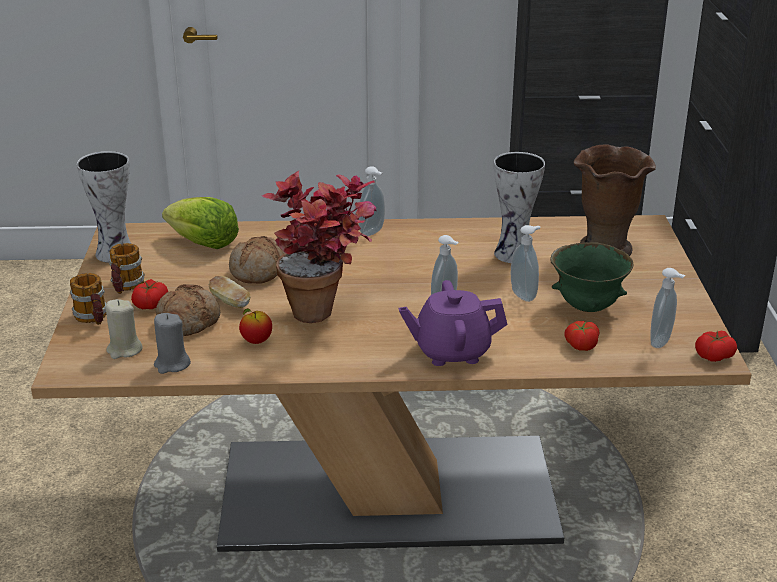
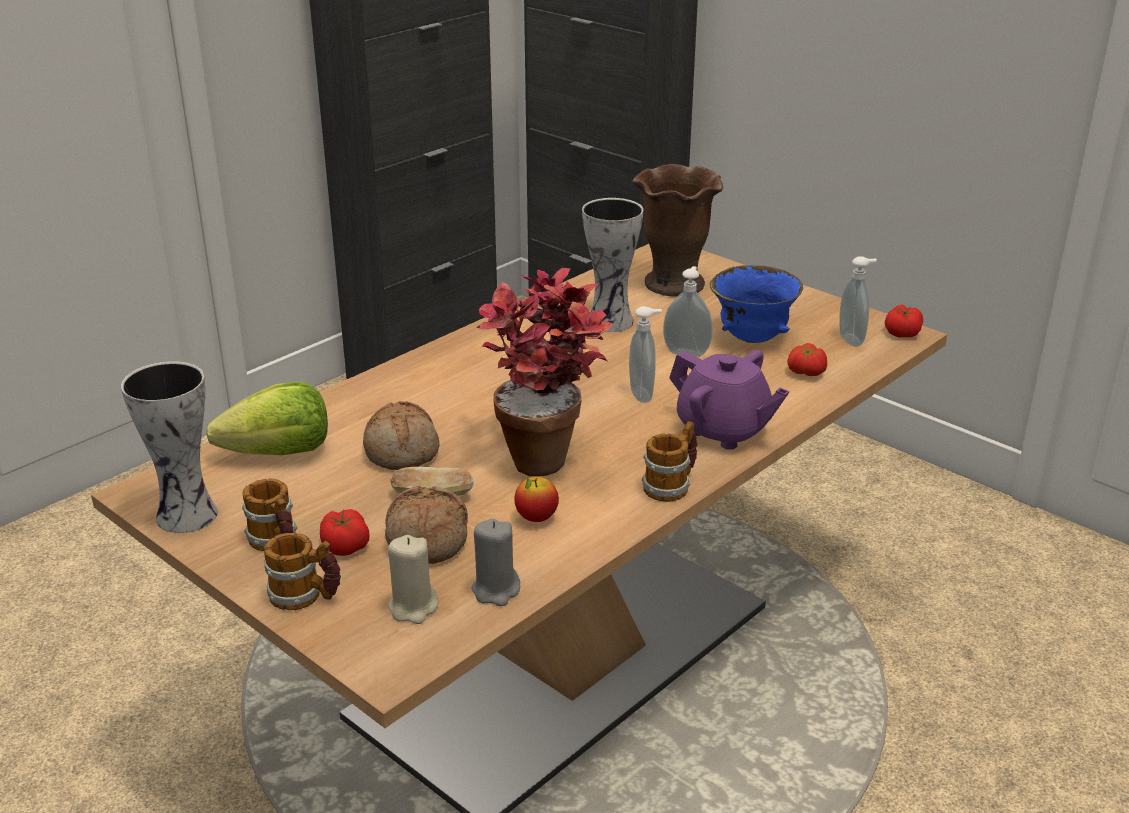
camera: 45 degrees left, 0 degrees up
(359, 364) = (672, 485): none -> mug
(373, 232) = (445, 359): soap dispenser -> none
(451, 351) = (723, 430): purple teapot -> purple teapot turned 90 degrees counterclockwise
(587, 307) = (752, 338): green bowl -> blue bowl

